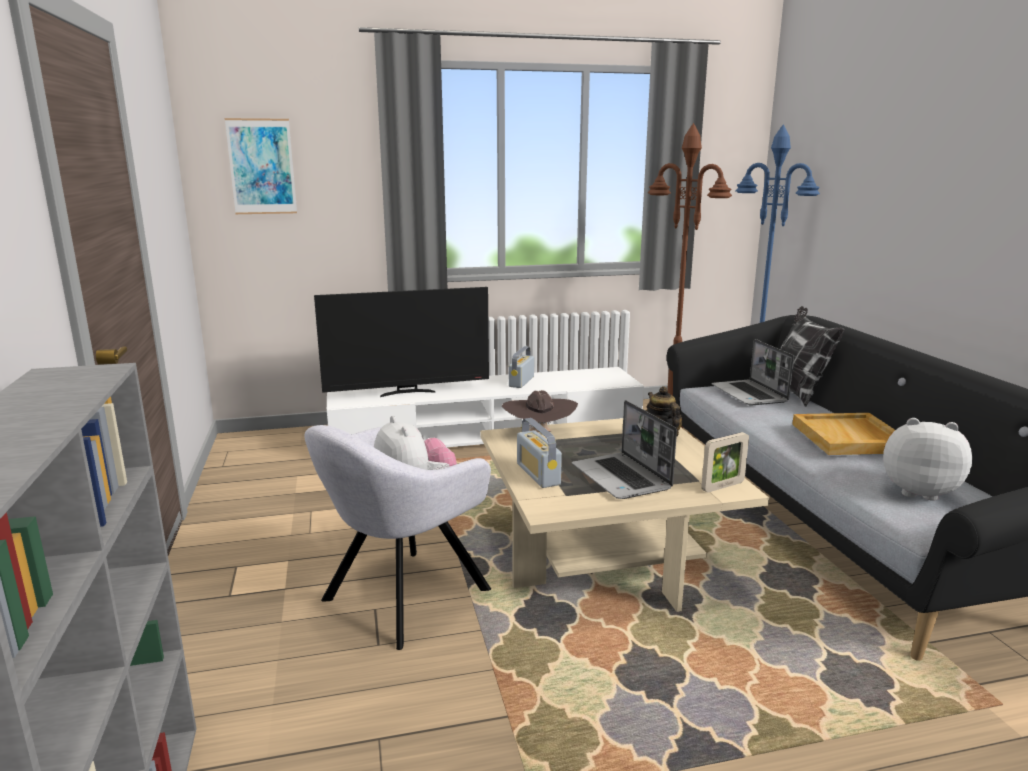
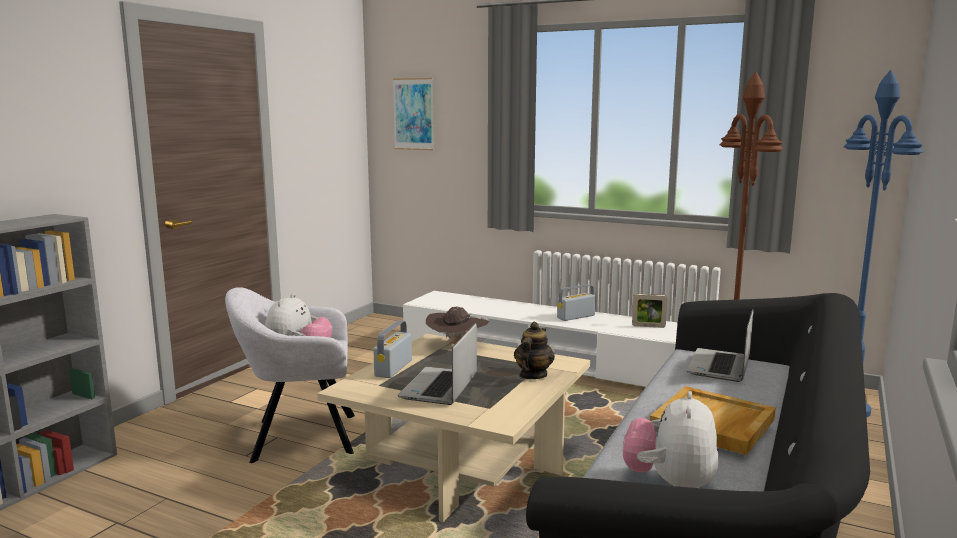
camera: 40 degrees right, 5 degrees down
(407, 392) = (475, 305): television -> none
(722, 486) = (496, 417): picture frame -> picture frame (648, 326)
(797, 393) = (784, 379): pillow -> none
(918, 491) = (669, 484): plush toy -> plush toy turned 135 degrees counterclockwise

